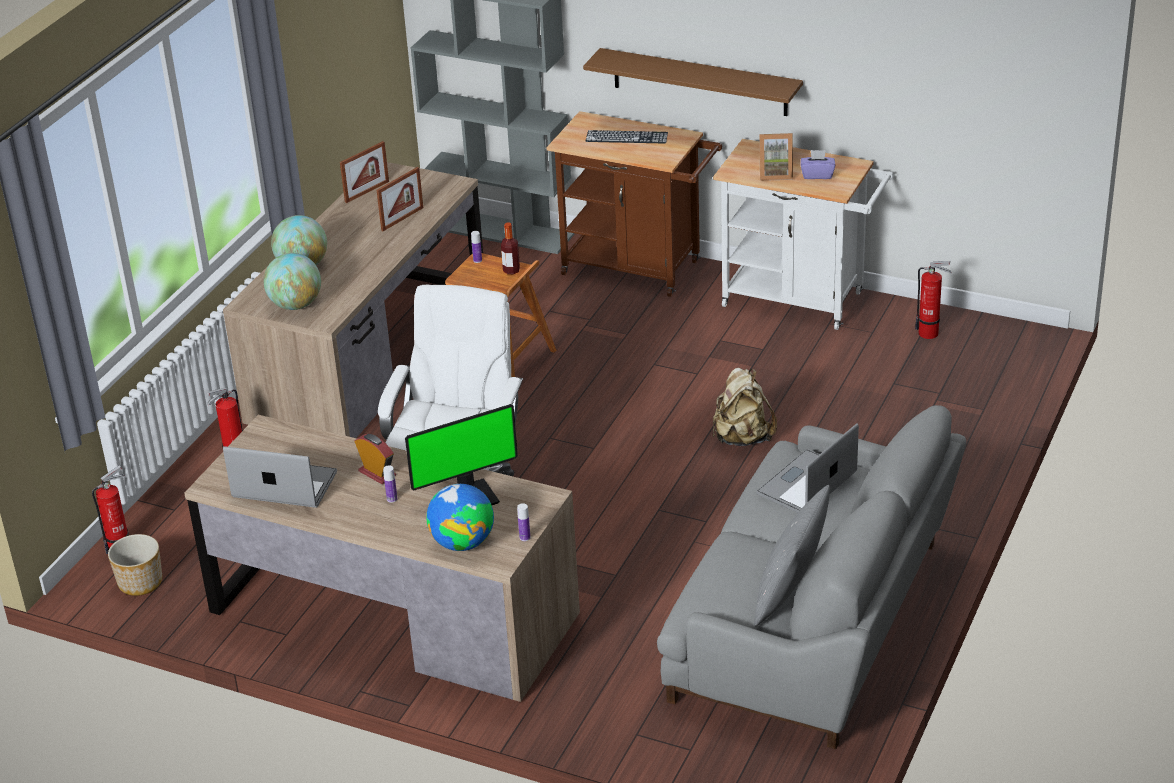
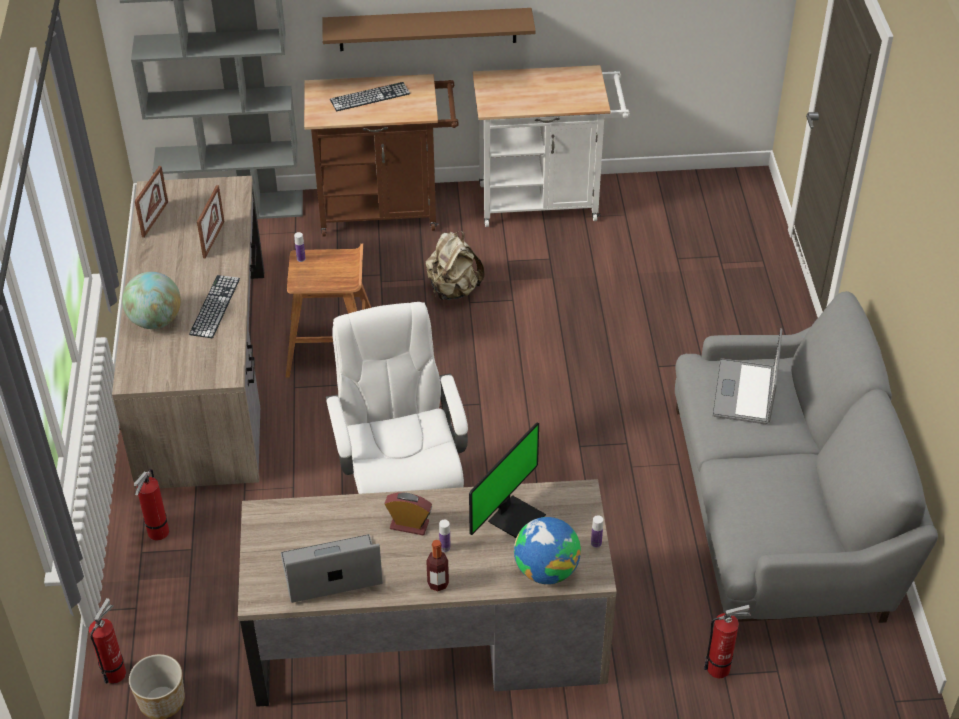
camera: 30 degrees left, 10 degrees up
(296, 305) = (183, 366): globe -> none
(359, 269) = (215, 306): none -> keyboard
(511, 270) = (341, 260): bottle -> bottle (438, 583)
(742, 438) = (596, 351): beige backpack -> beige backpack (453, 290)
(775, 174) = (530, 100): picture frame -> none
(790, 595) = (813, 506): grey pillow -> none
(817, 175) = (565, 91): purple tissue box -> none
(931, 333) = (671, 202): fire extinguisher -> fire extinguisher (721, 668)

